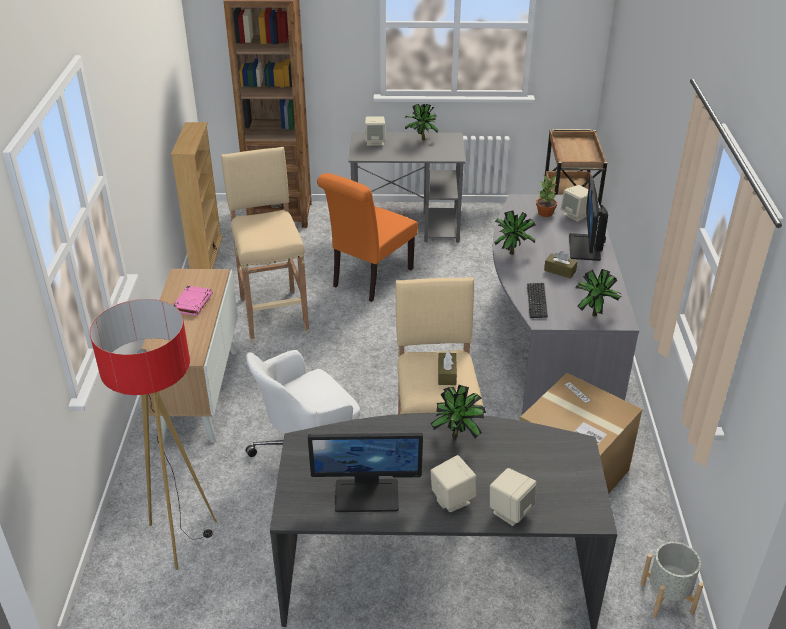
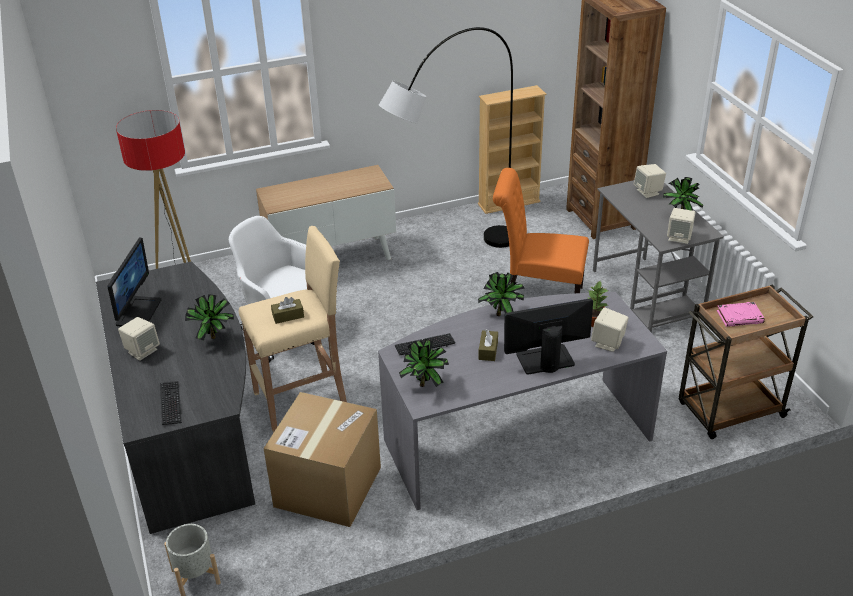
camera: 70 degrees right, 0 degrees up
(192, 303) = (339, 186): pink book -> pink book (740, 317)
(273, 313) = (451, 260): beige stool -> grey floor lamp
(367, 494) = (137, 312): monitor -> monitor turned 150 degrees counterclockwise
(510, 511) = (136, 382): beige speaker -> beige speaker (679, 237)
(561, 486) = (170, 404): none -> keyboard

